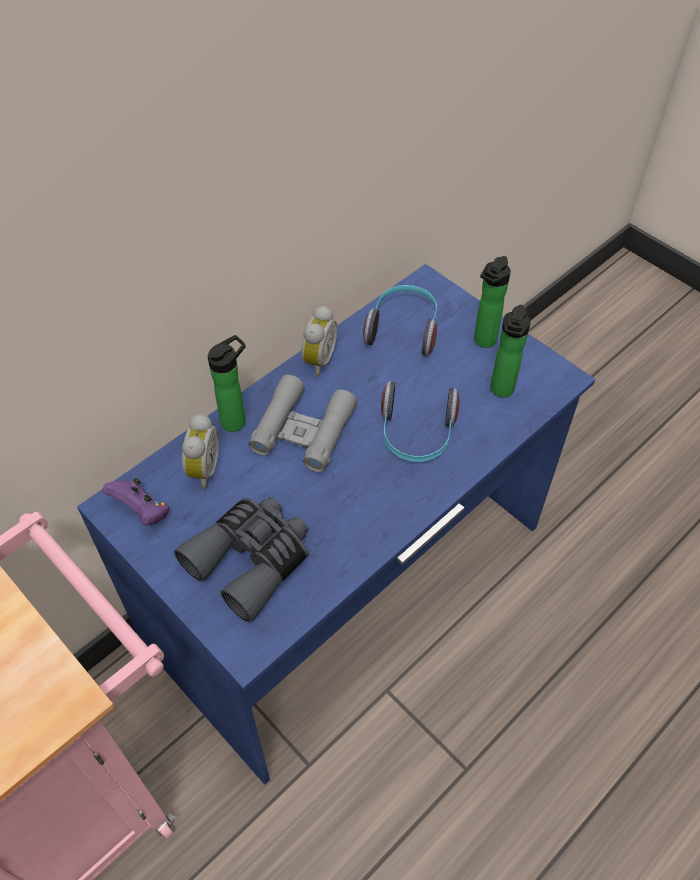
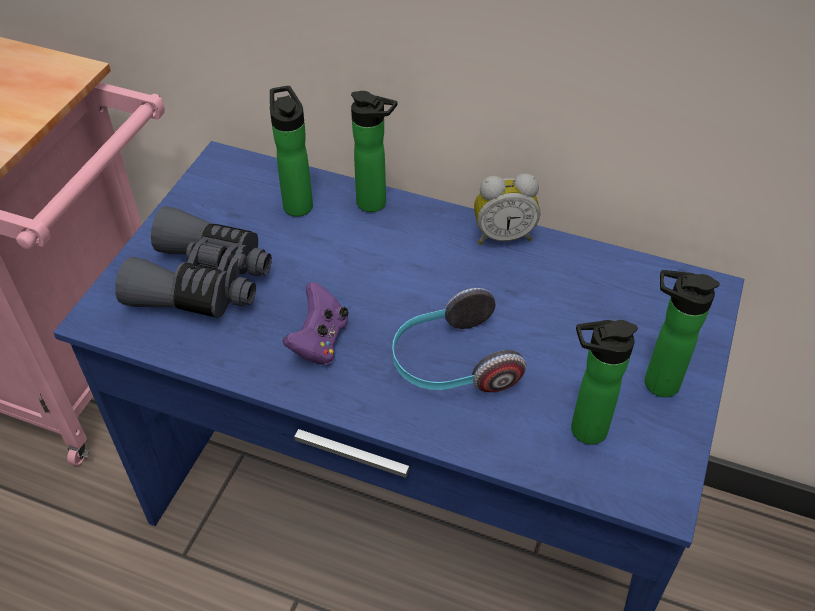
camera: 65 degrees right, 5 degrees down
(142, 511) = (225, 183): purple game controller -> purple game controller (319, 341)
(201, 469) = (297, 203): alarm clock -> bottle
(303, 430) = (394, 260): grey binoculars -> none
(403, 328) = (612, 294): headphones -> none

